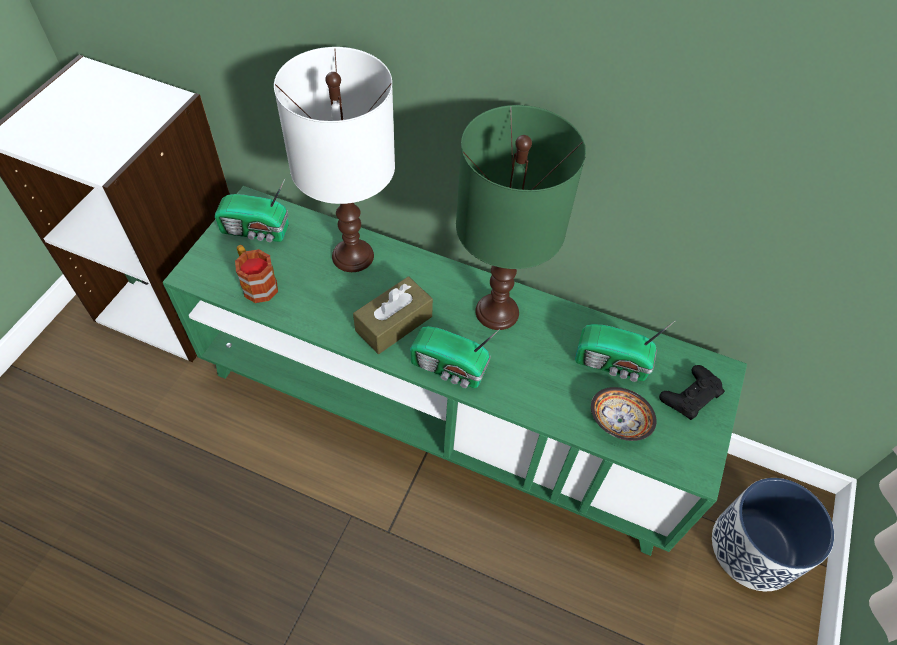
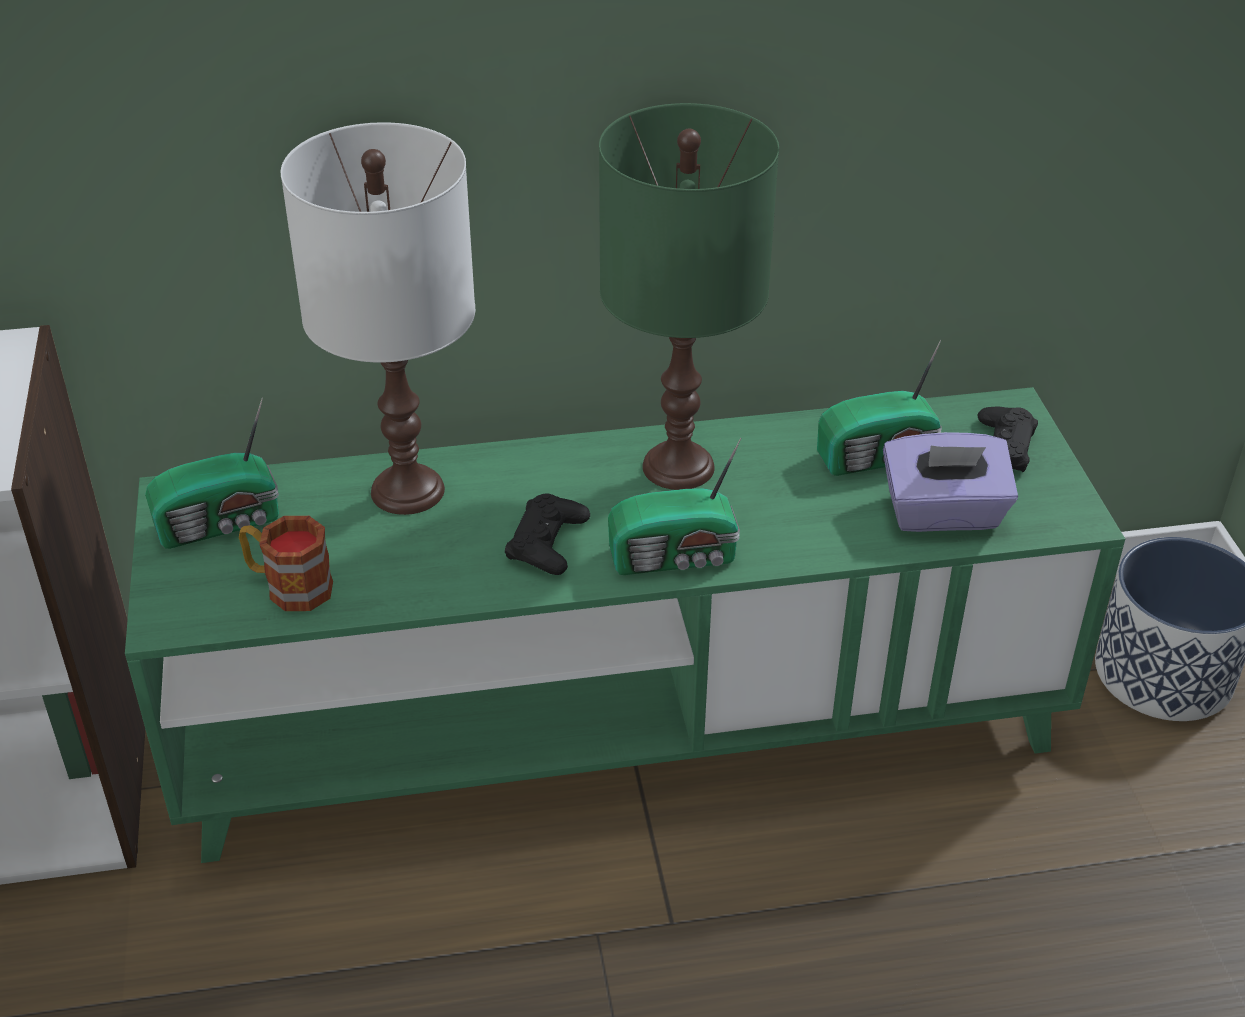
camera: 30 degrees left, 15 degrees down
(394, 323) = (547, 542): brown tissue box -> black game controller
(619, 421) = (943, 513): bowl -> purple tissue box

